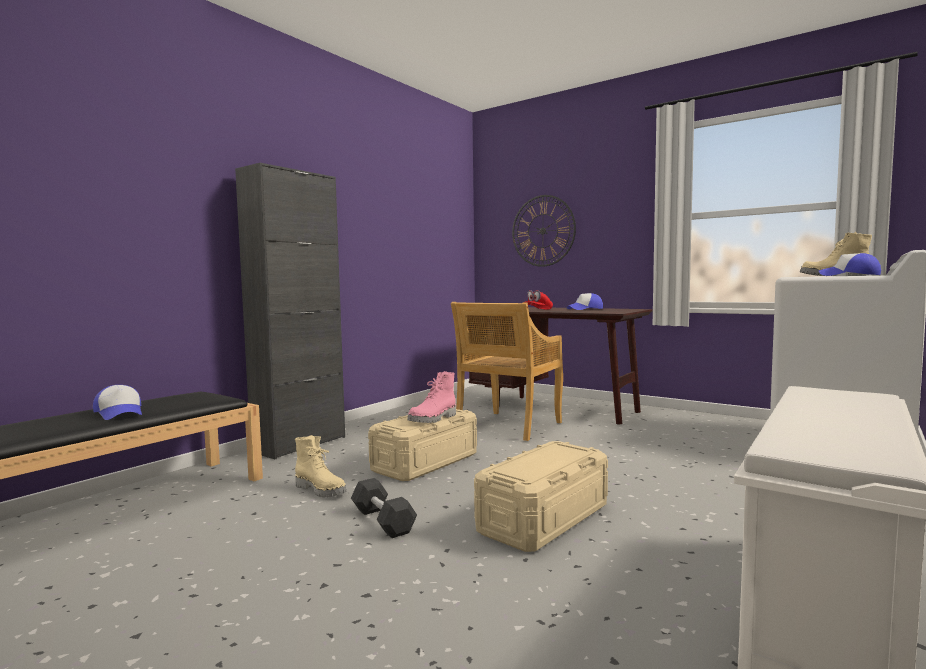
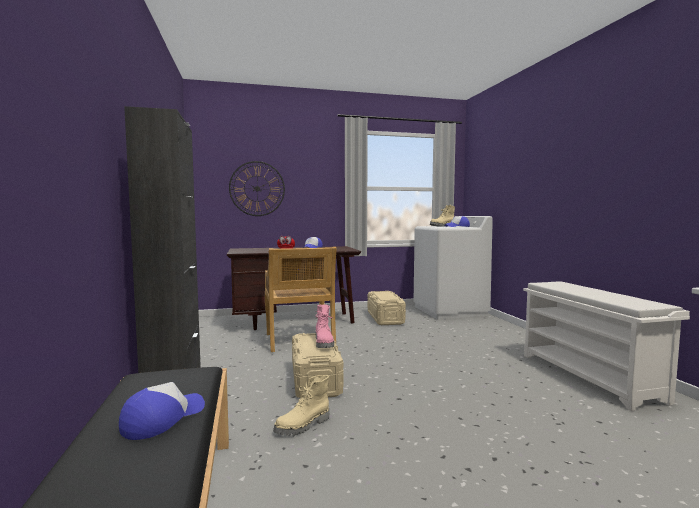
camera: 50 degrees left, 0 degrees up
(120, 413) = (163, 419): cap -> cap turned 60 degrees counterclockwise
(321, 490) = (303, 426): beige boot -> beige boot turned 150 degrees clockwise
(383, 521) = (394, 422): black dumbbell -> none
(544, 518) = (450, 383): beige storage box -> beige storage box (385, 318)

